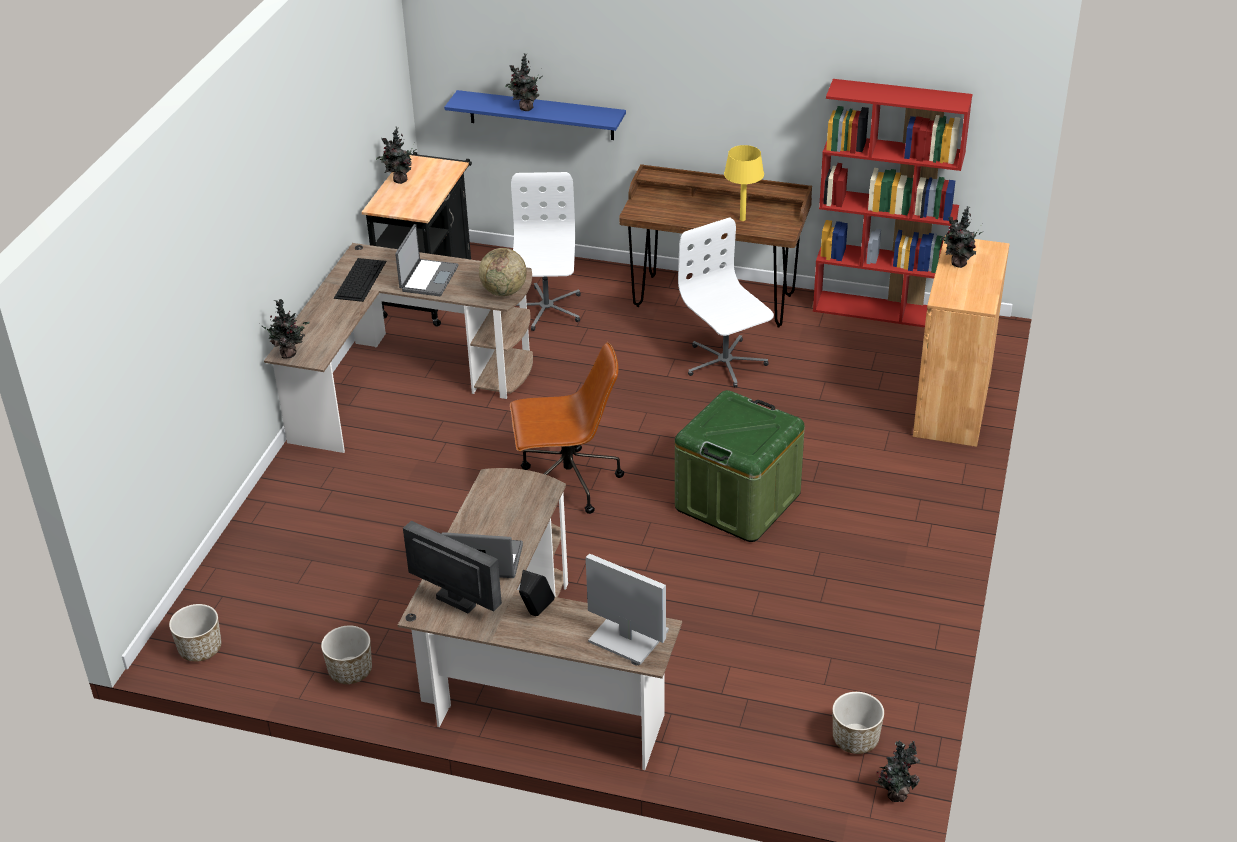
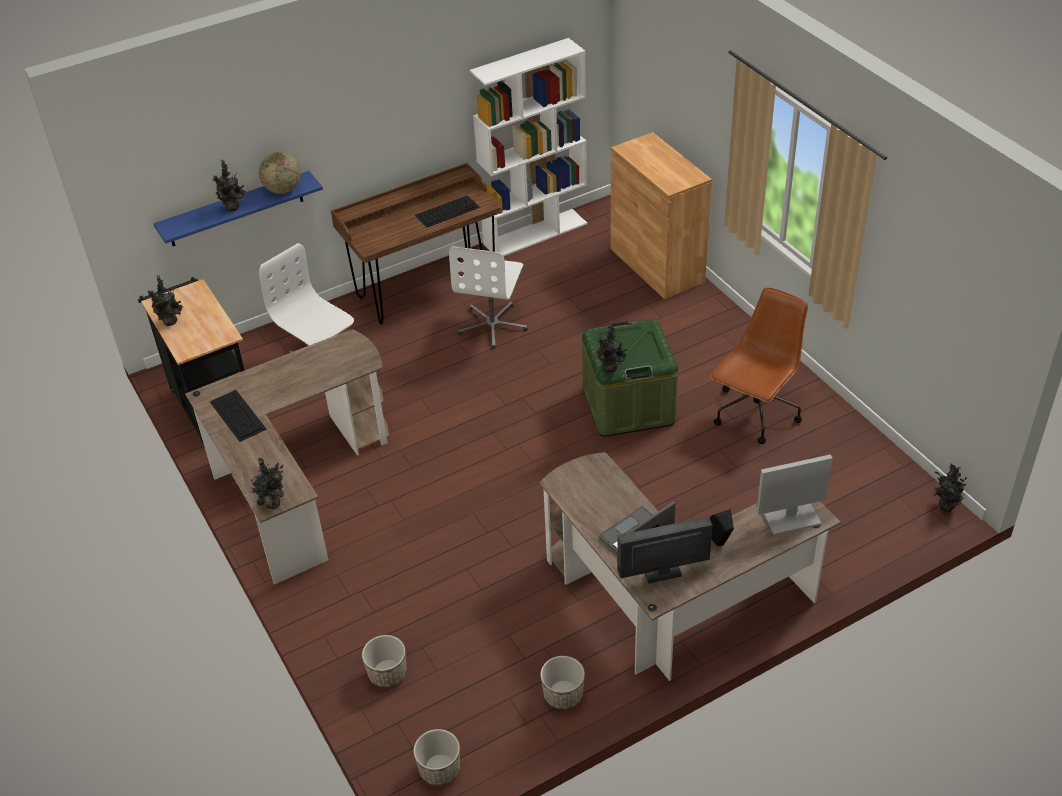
camera: 45 degrees left, 5 degrees up
(428, 278) = (289, 382): laptop -> none
(504, 291) = (360, 356): globe -> globe (283, 189)
(567, 483) = (512, 468): brown office chair -> brown office chair (755, 414)
(724, 363) = (493, 325): white office chair -> white office chair turned 90 degrees counterclockwise
(743, 219) = (447, 211): yellow table lamp -> keyboard
(855, 739) = (885, 493): planter -> planter (387, 673)
(880, 310) = (535, 233): red bookcase -> white bookcase
(957, 264) = (646, 161): potted plant -> potted plant (610, 369)

